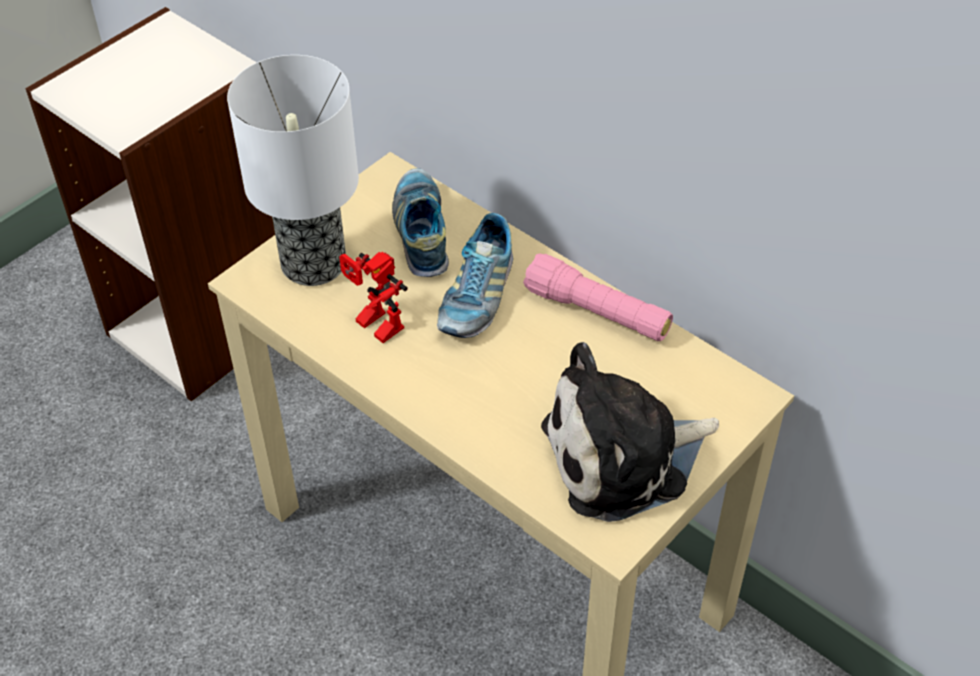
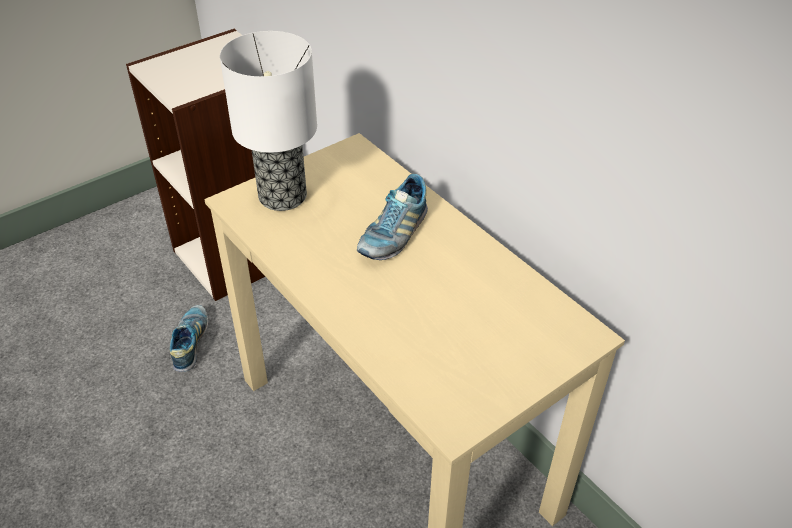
camera: 10 degrees right, 5 degrees down
(373, 326) = (311, 243): toy robot -> none
(422, 232) = (366, 186): shoe -> shoe (190, 343)
(597, 312) = (481, 257): pink flashlight -> none
(624, 457) = (477, 365): plush toy -> none

